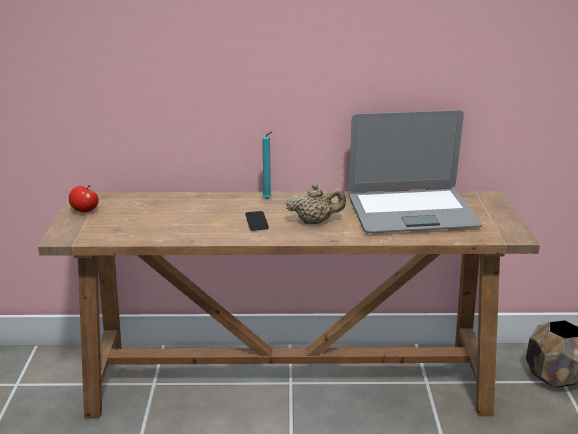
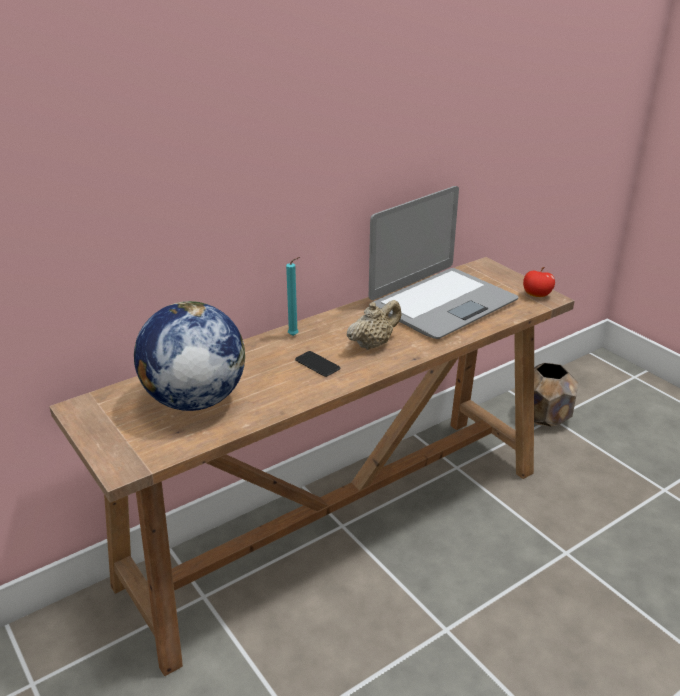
camera: 35 degrees left, 5 degrees up
(85, 211) = (104, 423): apple -> apple (536, 295)
(150, 216) = (194, 400): none -> globe

